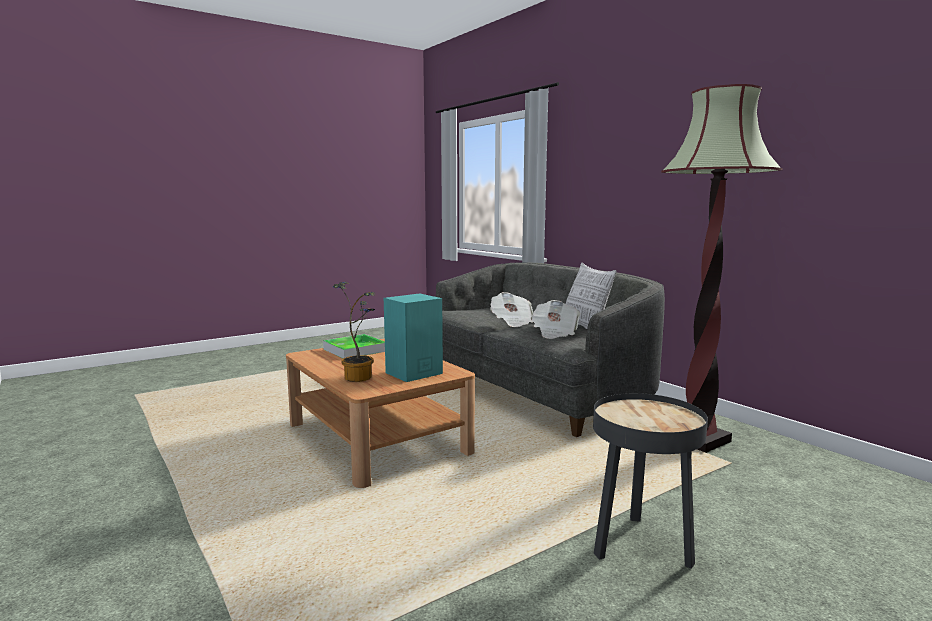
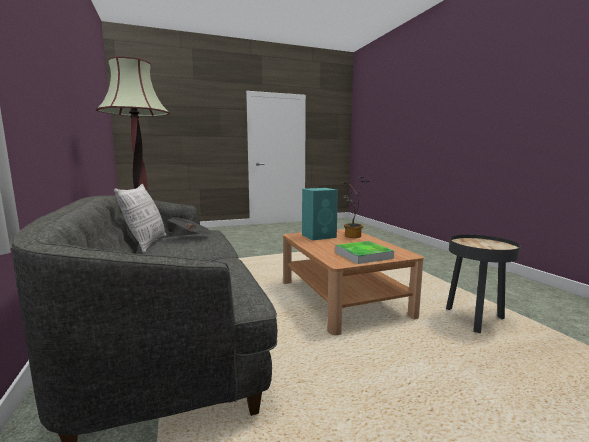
camera: 165 degrees left, 0 degrees up
(512, 322) = (198, 252): newspaper -> none
(641, 546) = (252, 252): black side table -> black side table (474, 319)

